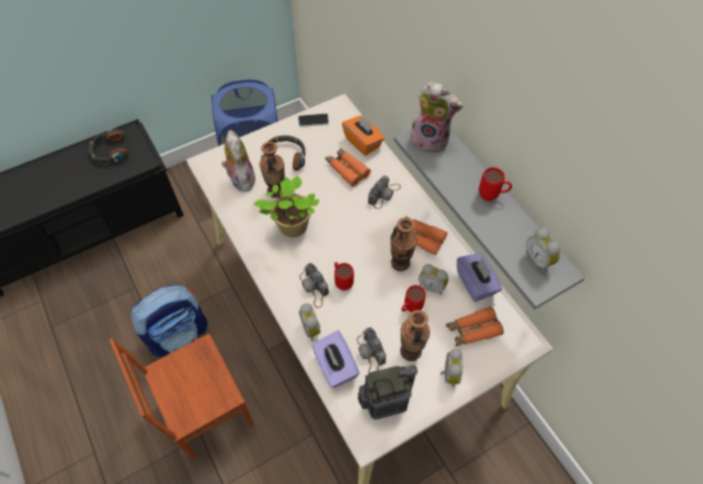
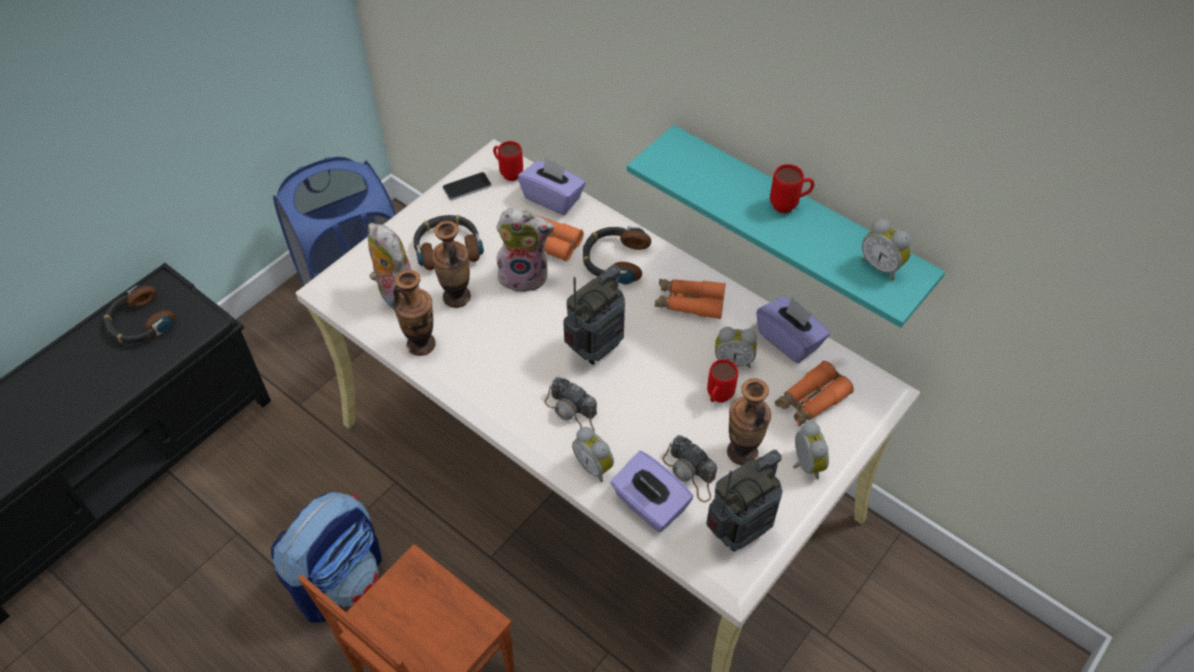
camera: 20 degrees left, 5 degrees down
(291, 228) = (503, 341): potted plant -> none
(342, 281) = (608, 391): red mug -> red mug (508, 173)
(346, 250) = (595, 349): none -> radio
(363, 142) = (553, 198): orange tissue box -> purple tissue box
(384, 194) = (614, 260): camera -> headphones
(400, 263) = (677, 343): vase -> vase (421, 344)
(430, 140) = (677, 156): plush toy -> plush toy (525, 275)
(498, 208) = (795, 223): grey shelf -> turquoise shelf

